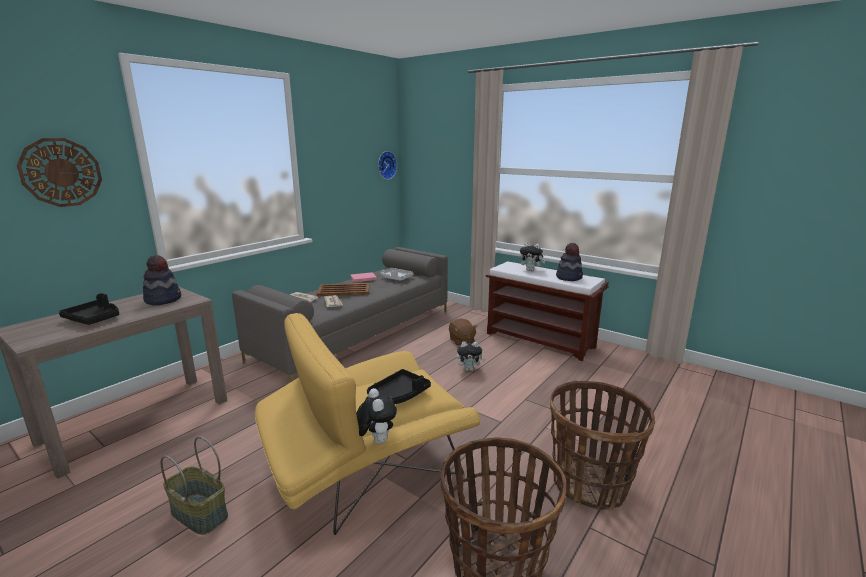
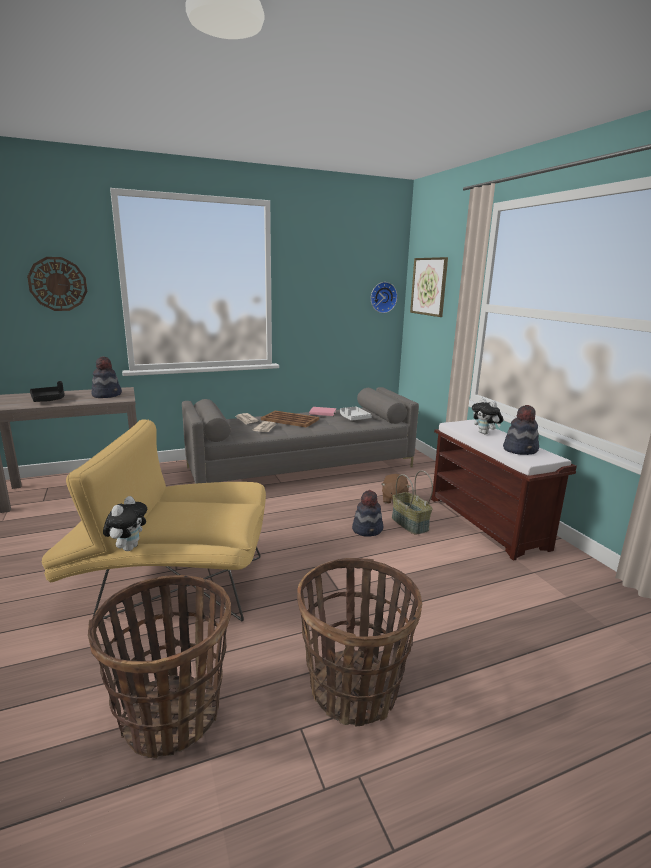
camera: 30 degrees right, 0 degrees up
(198, 514) = (37, 568): basket -> basket (409, 524)
(399, 394) = (199, 518): black tray -> none
(431, 154) = (429, 286): none -> picture
(469, 369) = (368, 529): plush toy -> hat

